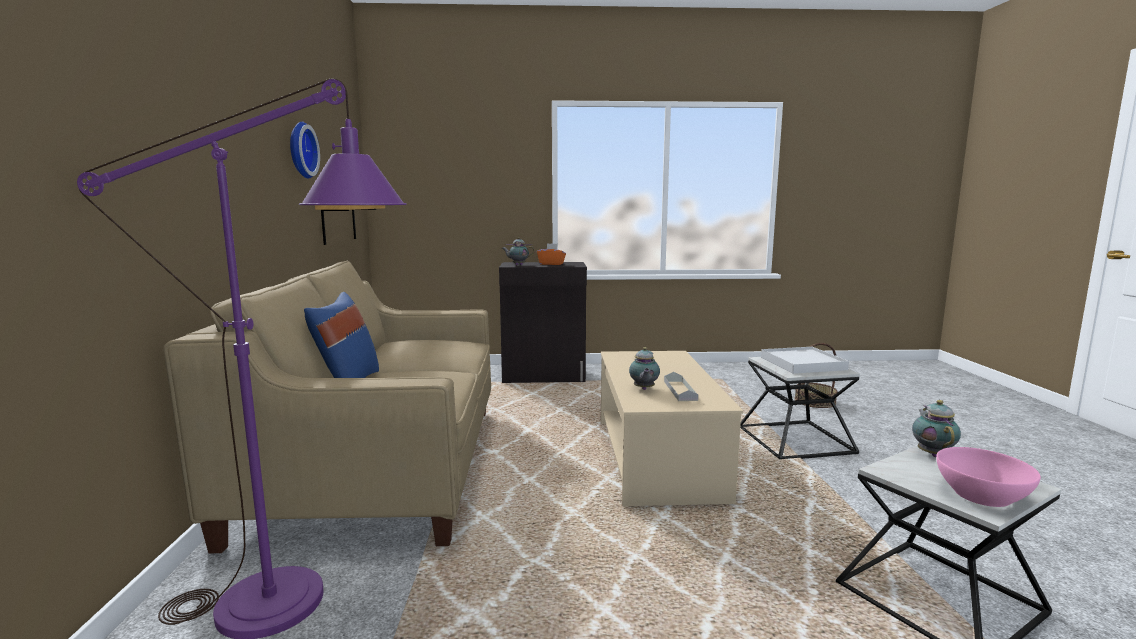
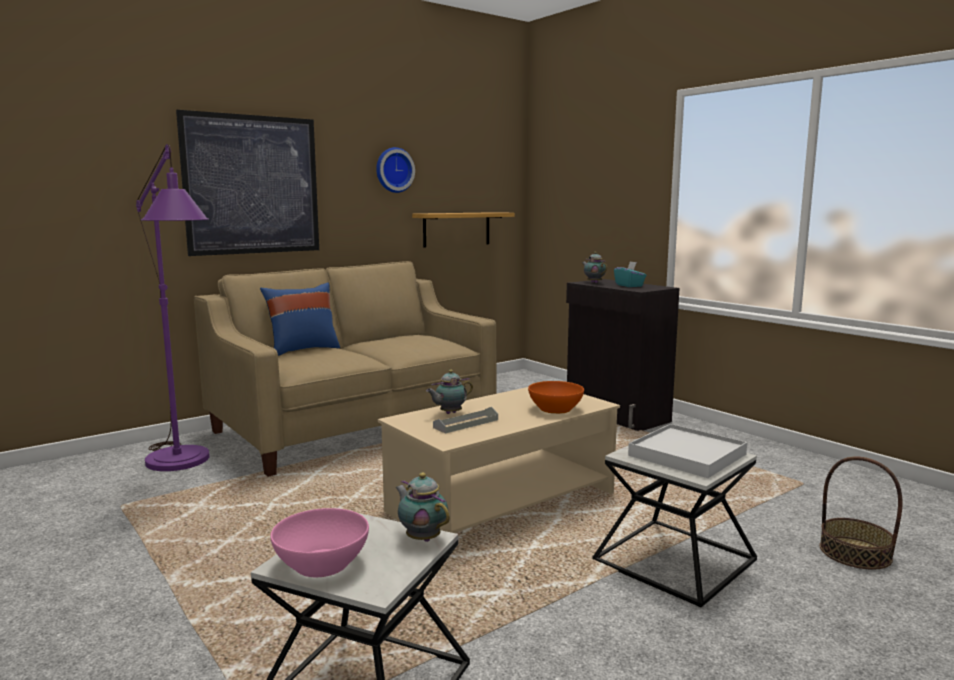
camera: 55 degrees right, 0 degrees up
(197, 157) = (252, 185): none -> picture
(551, 264) = (629, 285): orange tissue box -> turquoise tissue box
(674, 364) = (555, 409): none -> orange bowl
(932, 454) = (422, 538): teapot -> teapot turned 105 degrees counterclockwise

